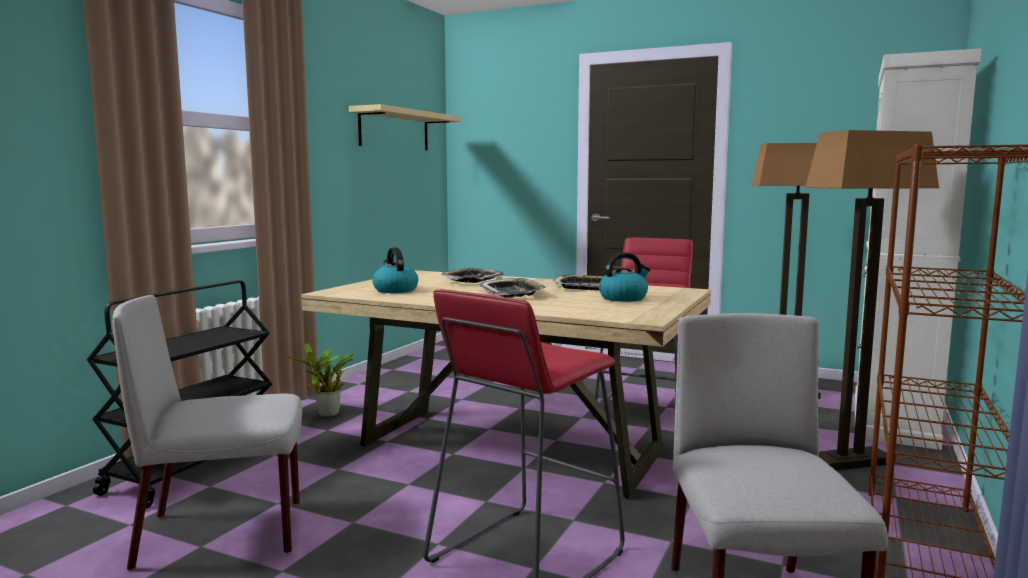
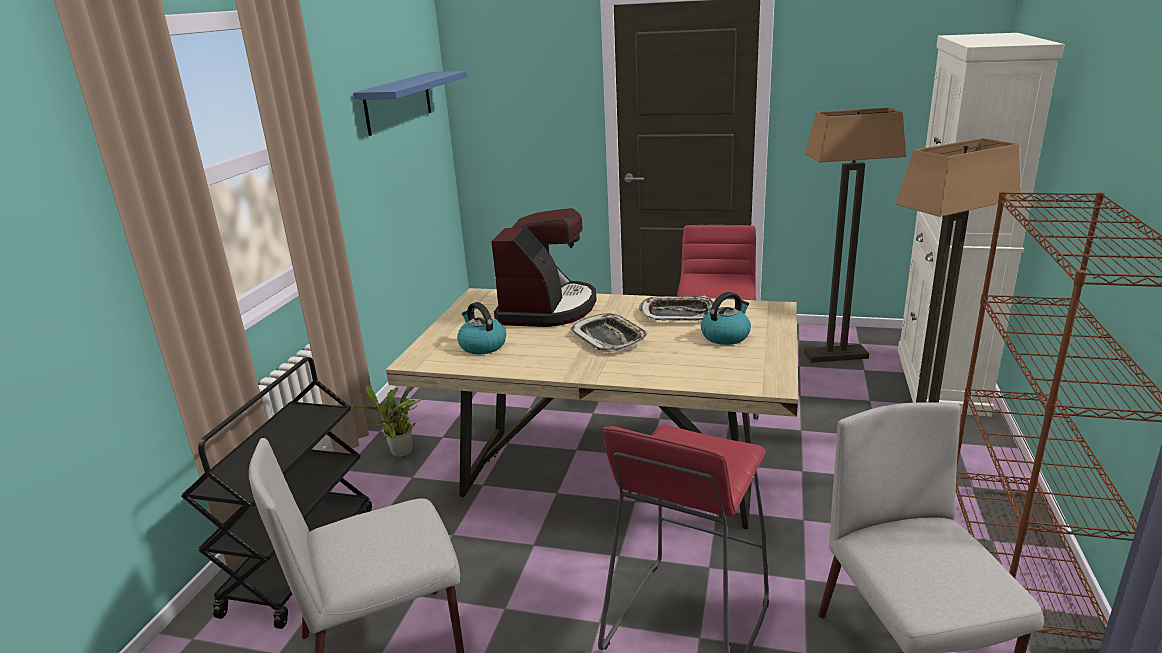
camera: 10 degrees left, 15 degrees up
(394, 130) = (398, 102): beige shelf -> blue shelf
(472, 280) = (547, 308): tray -> coffee machine

